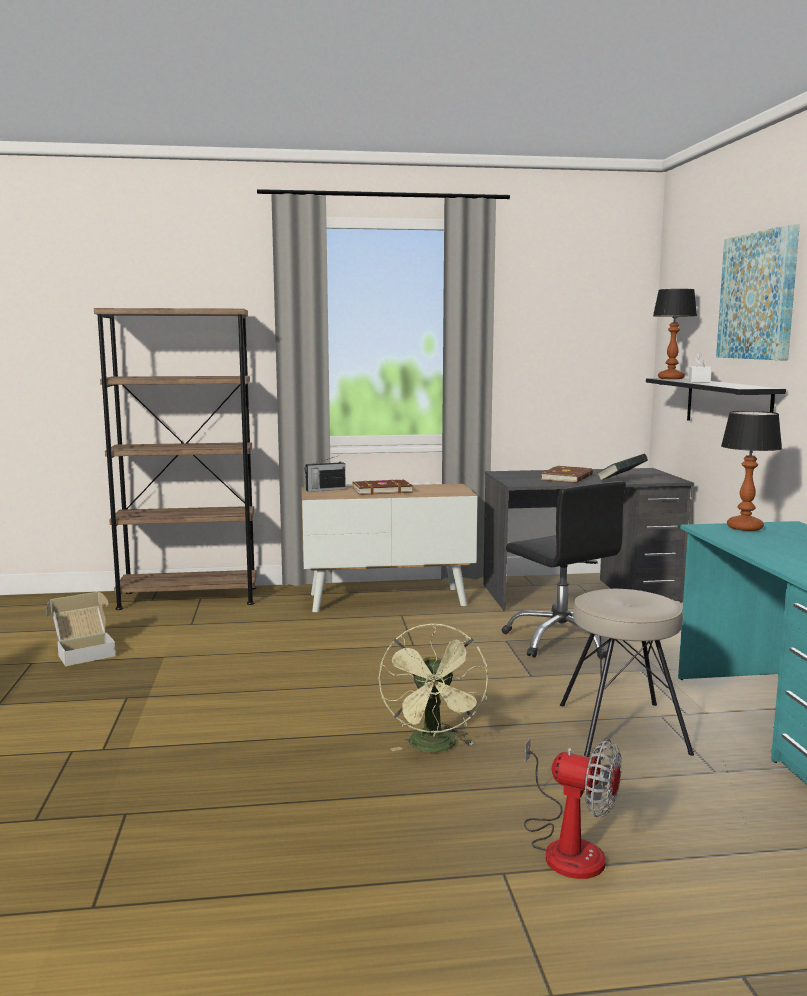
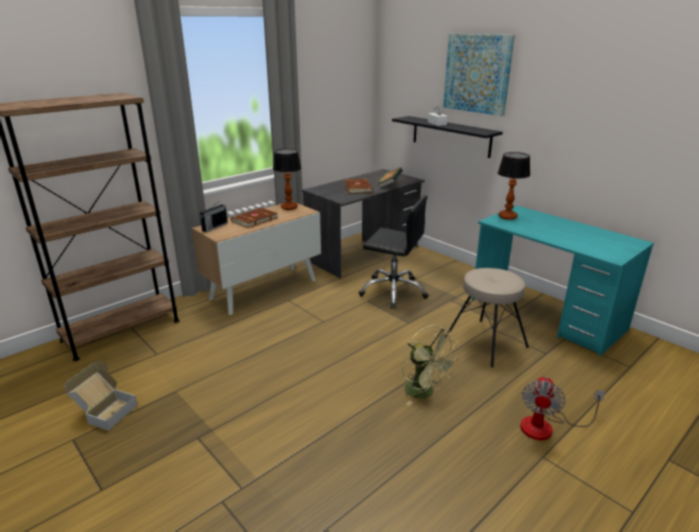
camera: 35 degrees left, 15 degrees up
(566, 846) = (546, 426): fan -> fan turned 120 degrees clockwise
(670, 378) = (407, 118): table lamp -> table lamp (289, 207)

